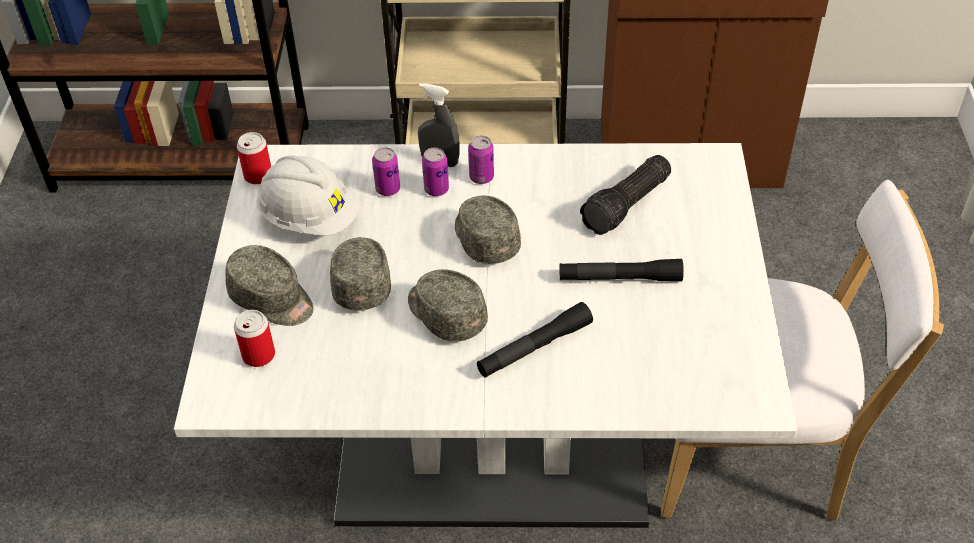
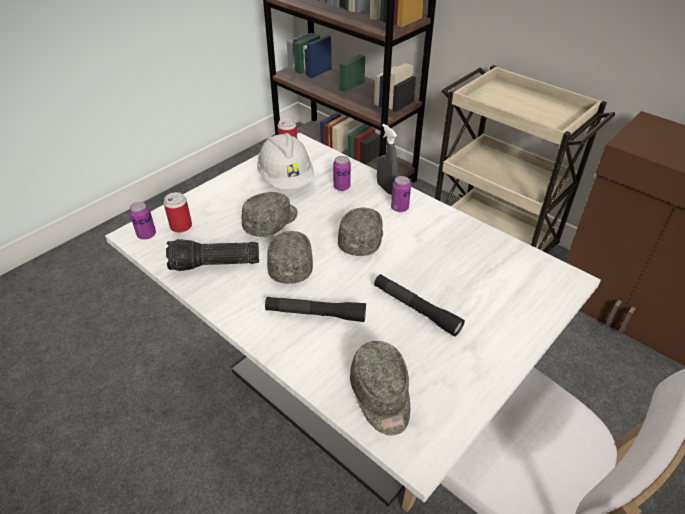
camera: 40 degrees right, 5 degrees down
(272, 299) = (221, 205): grey cap -> grey cap (381, 396)
(436, 189) = (367, 200): can -> can (146, 234)
(628, 206) = (472, 271): flashlight -> flashlight (214, 265)

